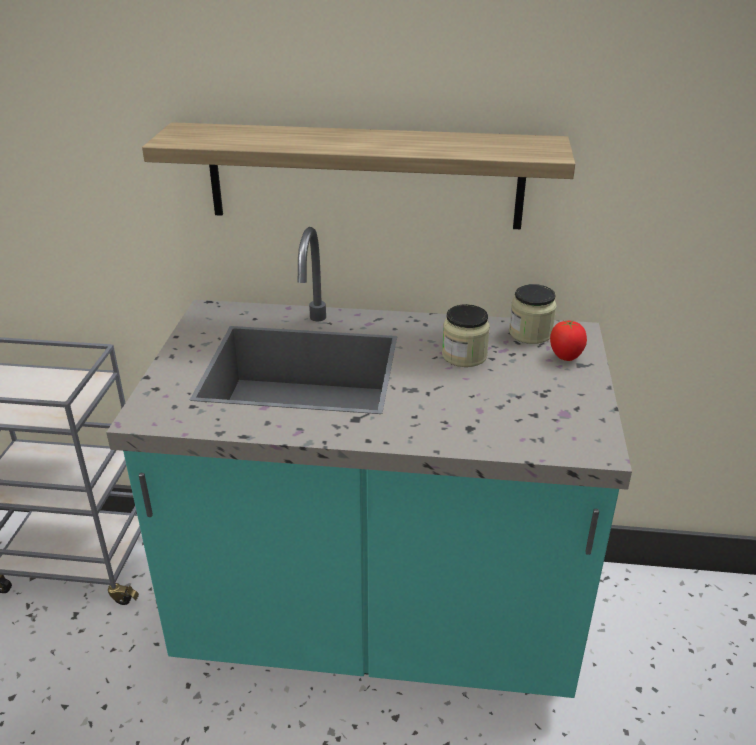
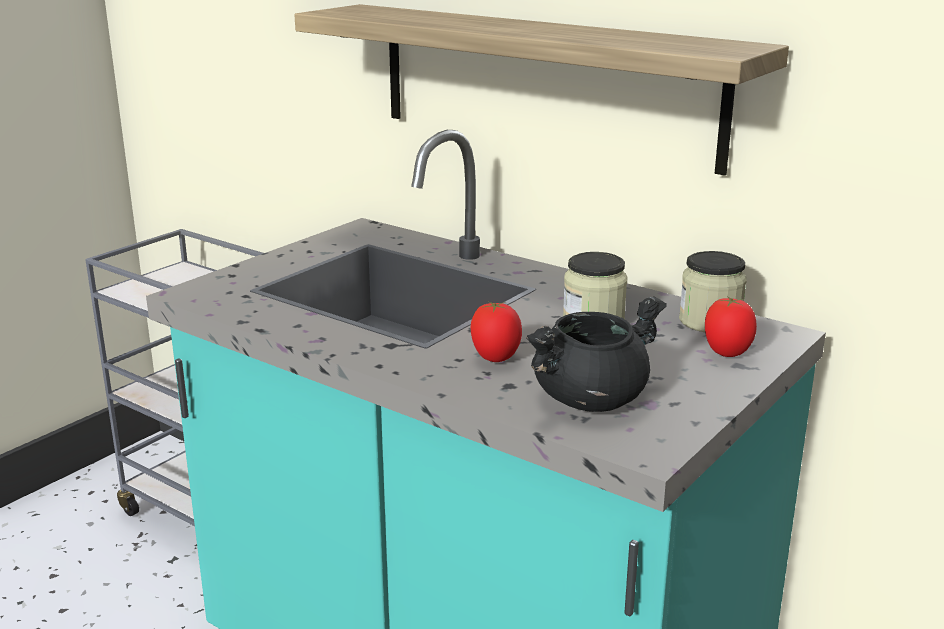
camera: 30 degrees right, 10 degrees down
(437, 408) = (496, 359): none -> tomato
(528, 421) = (590, 398): none -> black cooking pot

